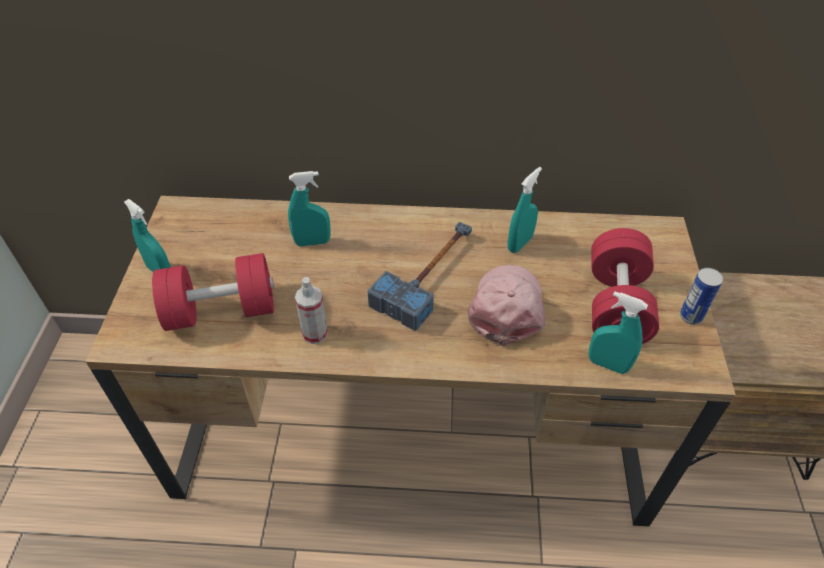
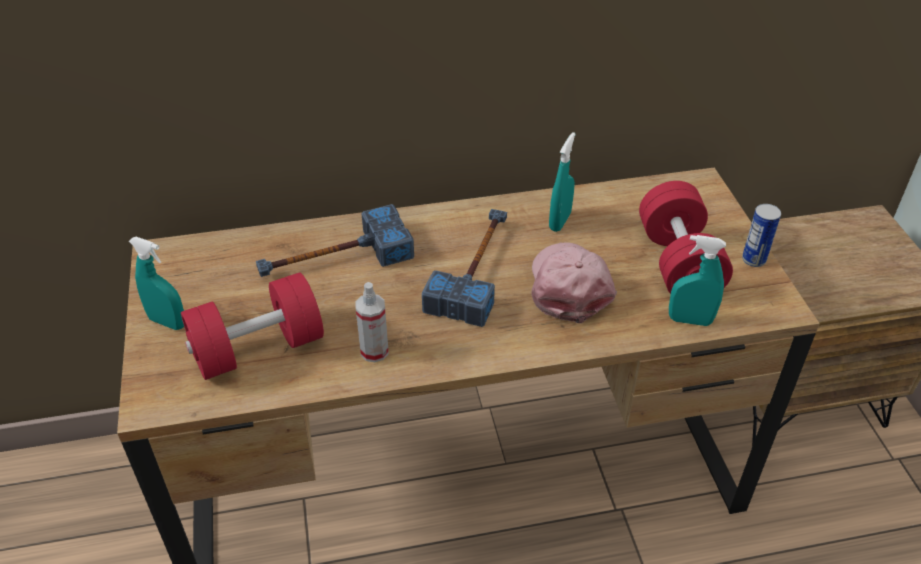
camera: 15 degrees left, 5 degrees down
(312, 242) = (334, 259): turquoise spray bottle -> hammer

